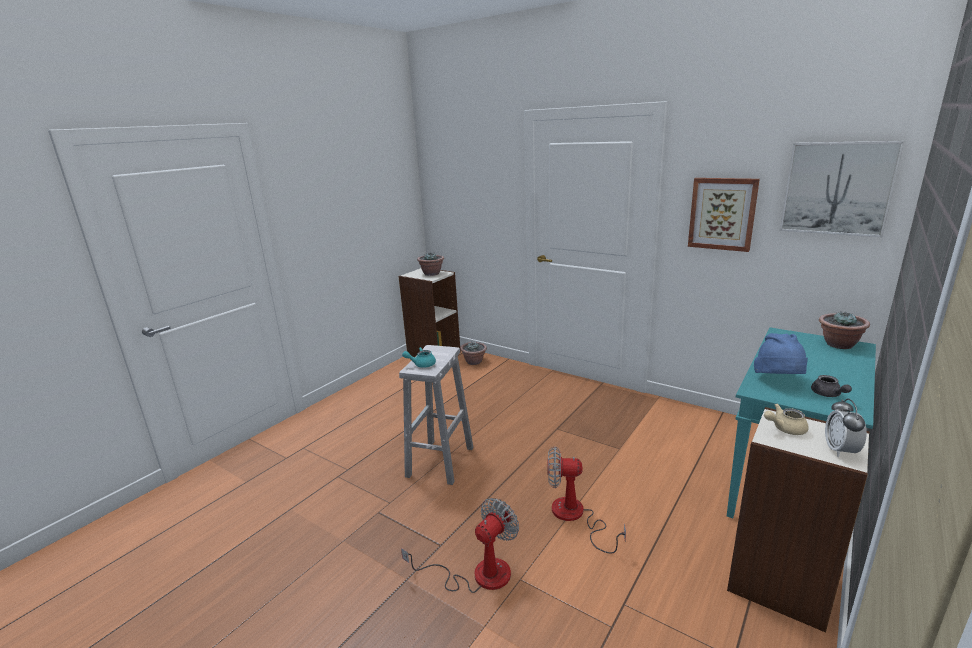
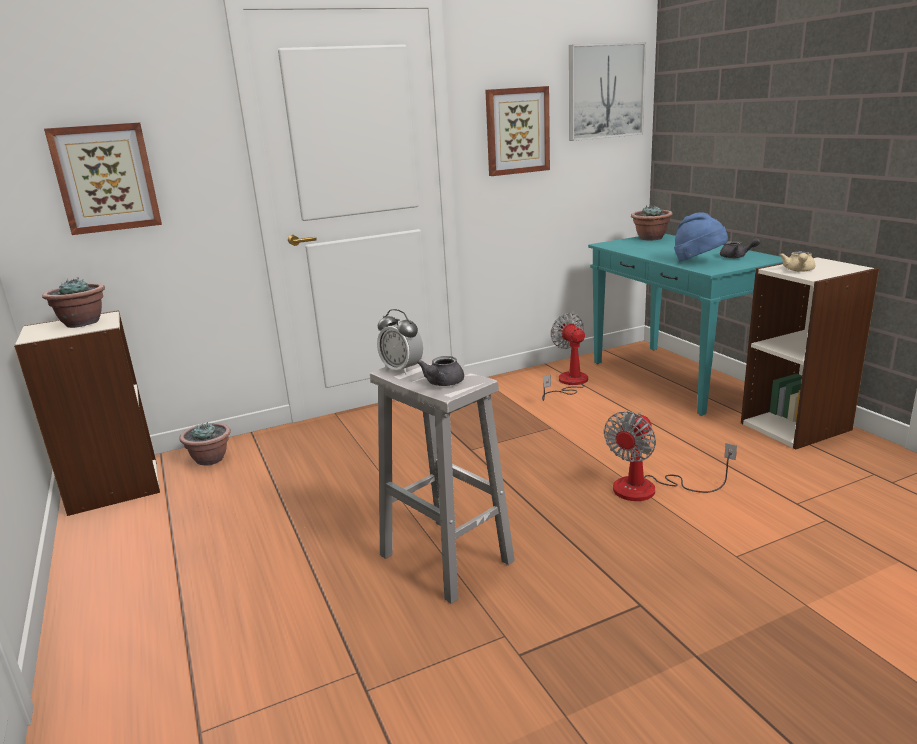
camera: 60 degrees left, 0 degrees up
(421, 364) = (442, 383): turquoise teapot -> grey teapot
(464, 206) = (106, 178): none -> picture
(478, 574) = (715, 586): fan -> fan (568, 383)
(840, 450) = (841, 266): alarm clock -> alarm clock (402, 370)

